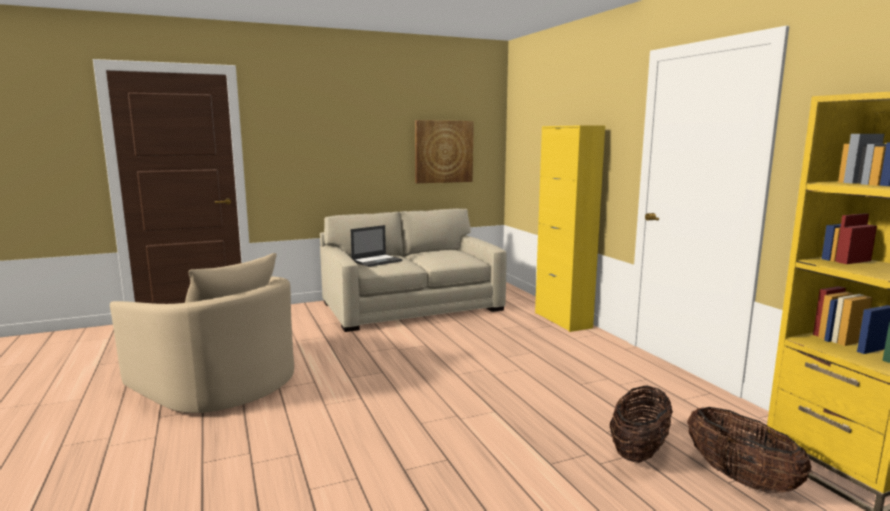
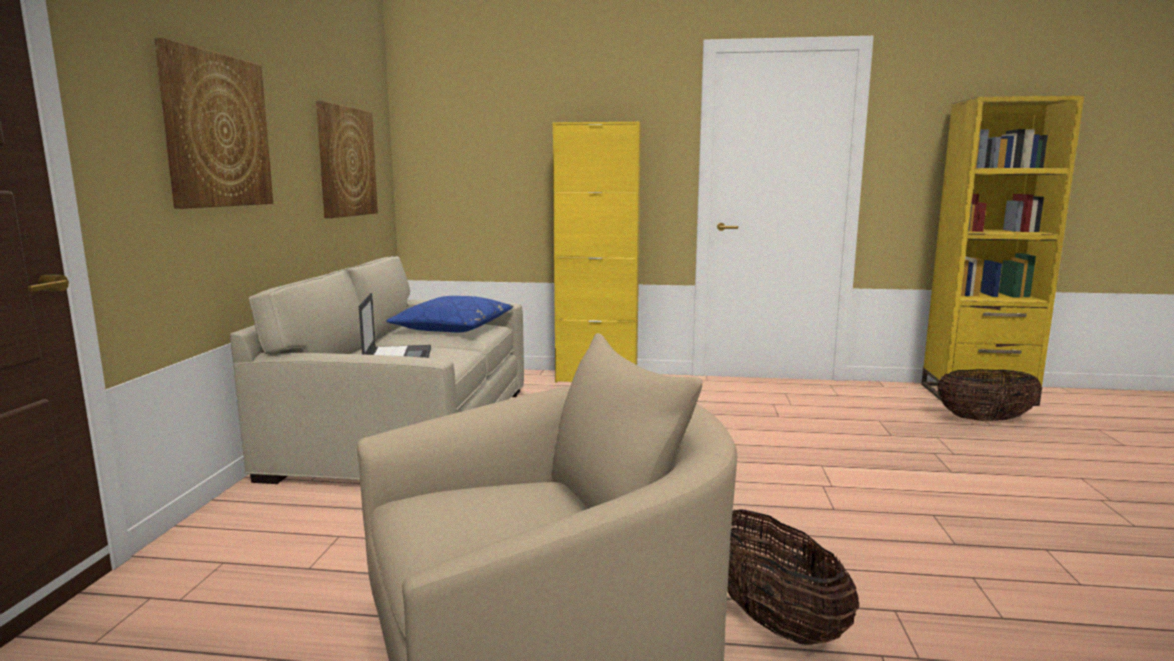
camera: 60 degrees left, 0 degrees up
(328, 142) = (216, 131): none -> picture
(451, 255) = (453, 327): none -> blue pillow
(639, 450) = (932, 434): basket -> basket (772, 620)

